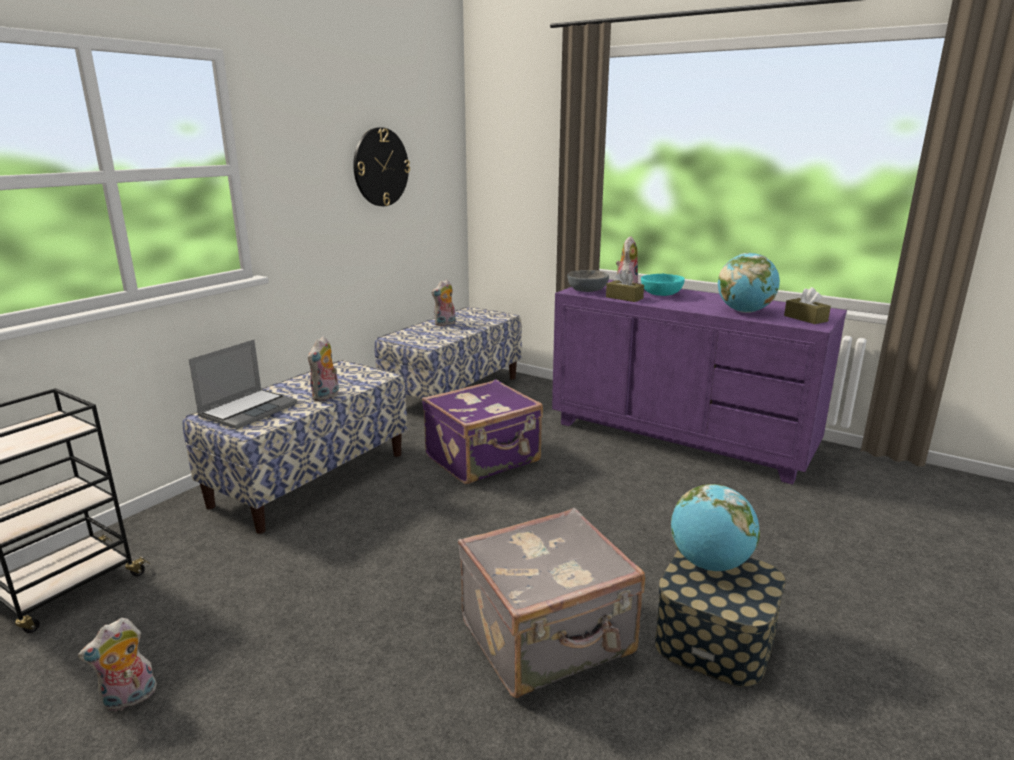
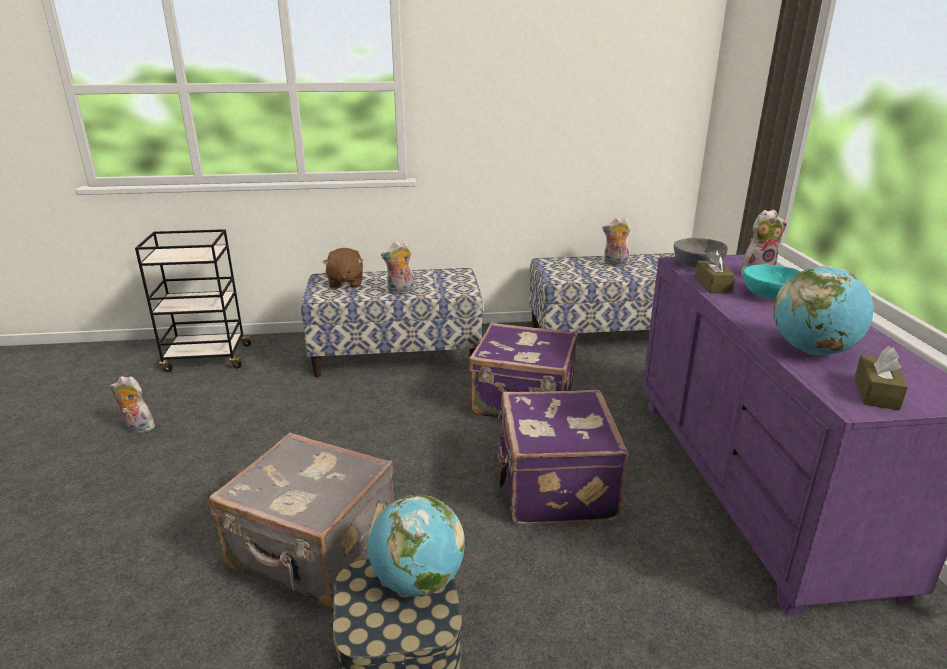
camera: 50 degrees right, 5 degrees up
(248, 410) = (345, 283): laptop -> brown plush toy
(380, 167) = (572, 90): wall clock -> none
(601, 496) = (553, 487): none -> purple suitcase

